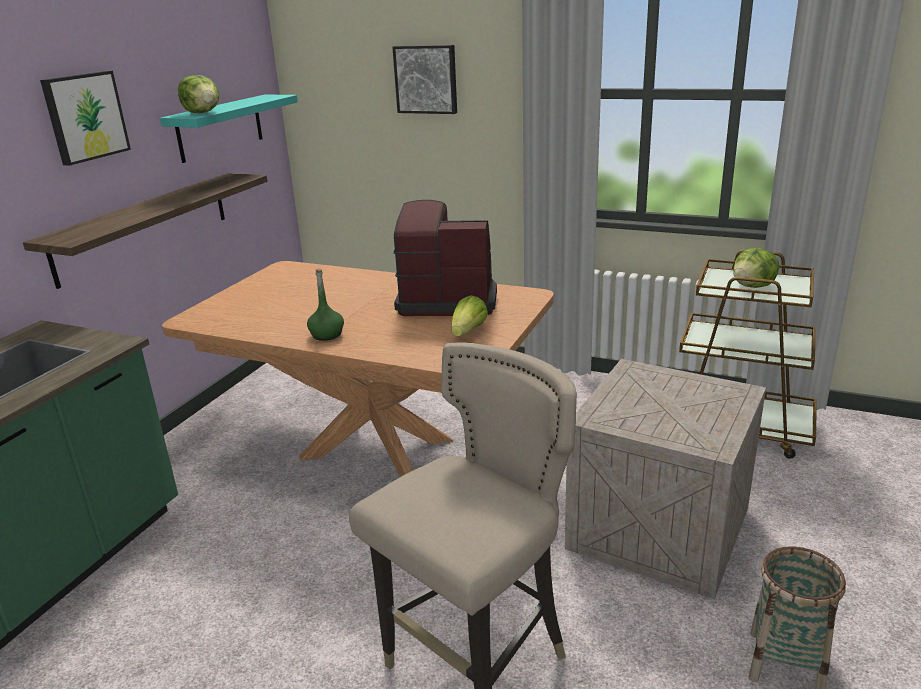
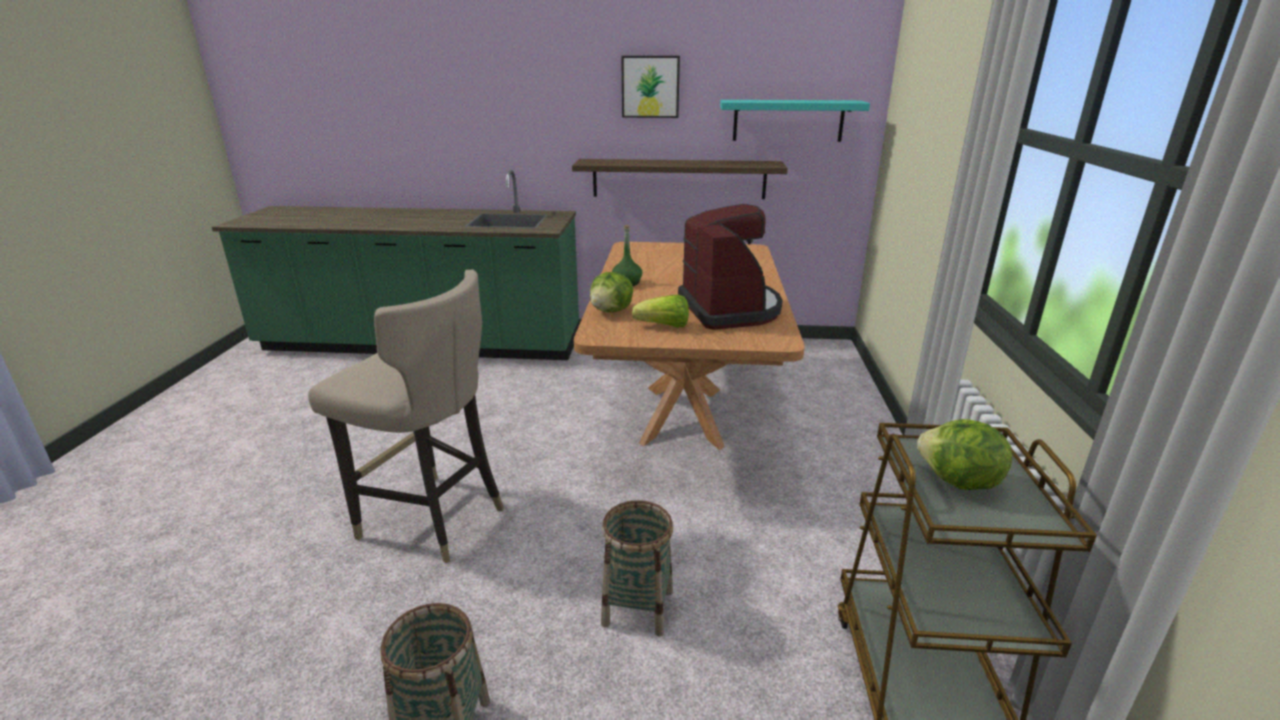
camera: 70 degrees right, 0 degrees up
(203, 113) = (746, 101): lettuce -> lettuce (611, 311)
(426, 79) = (945, 99): picture -> none
(655, 529) = (637, 607): crate -> basket

